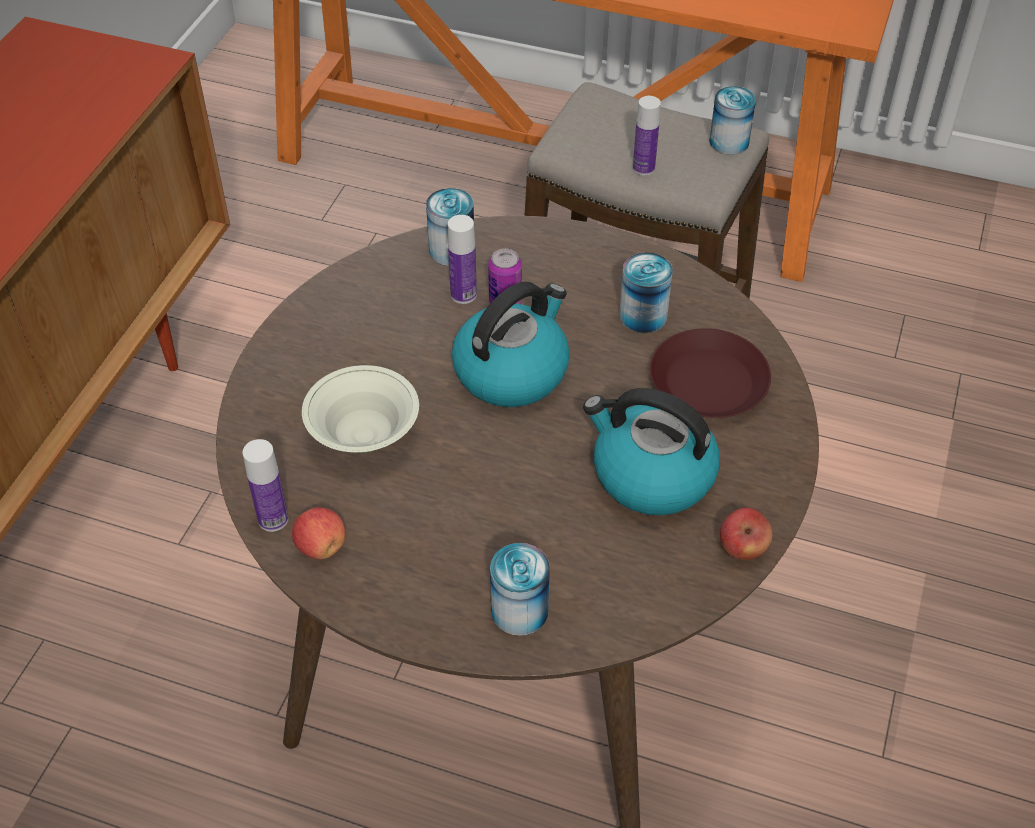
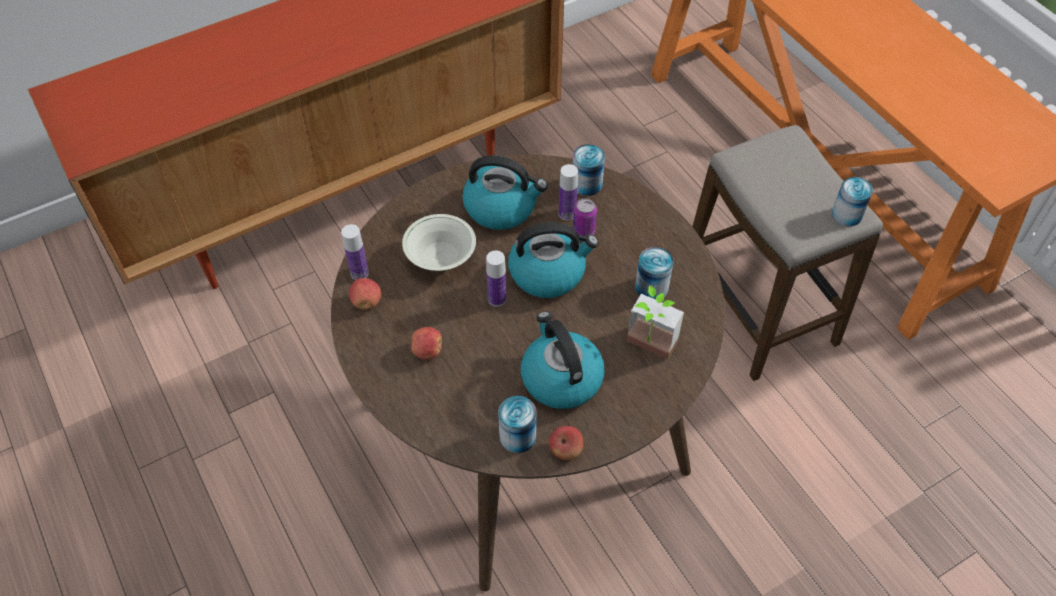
camera: 40 degrees right, 5 degrees up
(377, 333) = (502, 207): none -> kettle
(463, 551) = (428, 351): none -> apple
(519, 610) = (423, 399): can -> can (517, 436)
(643, 168) = (775, 200): bottle -> bottle (497, 299)
(709, 382) = (647, 349): brown plate -> potted plant

